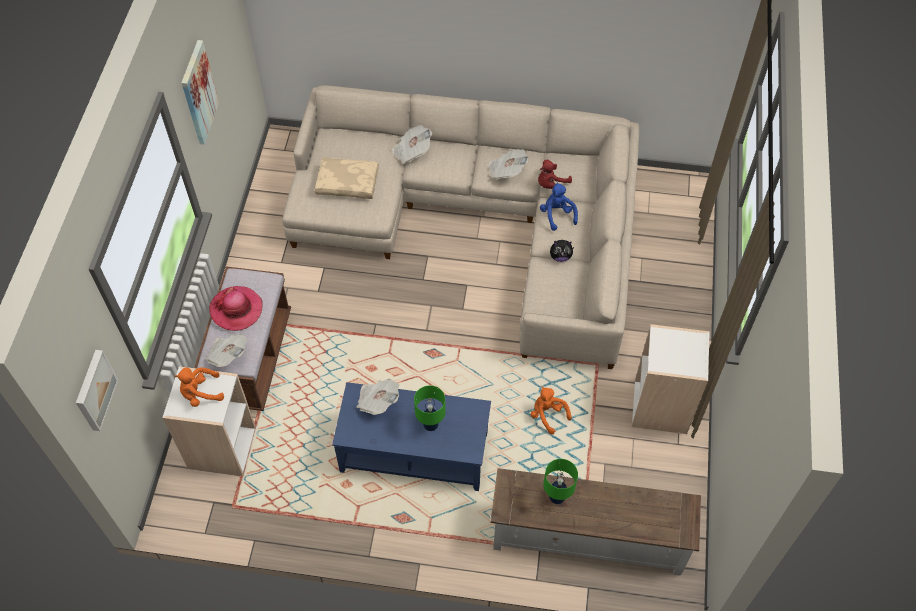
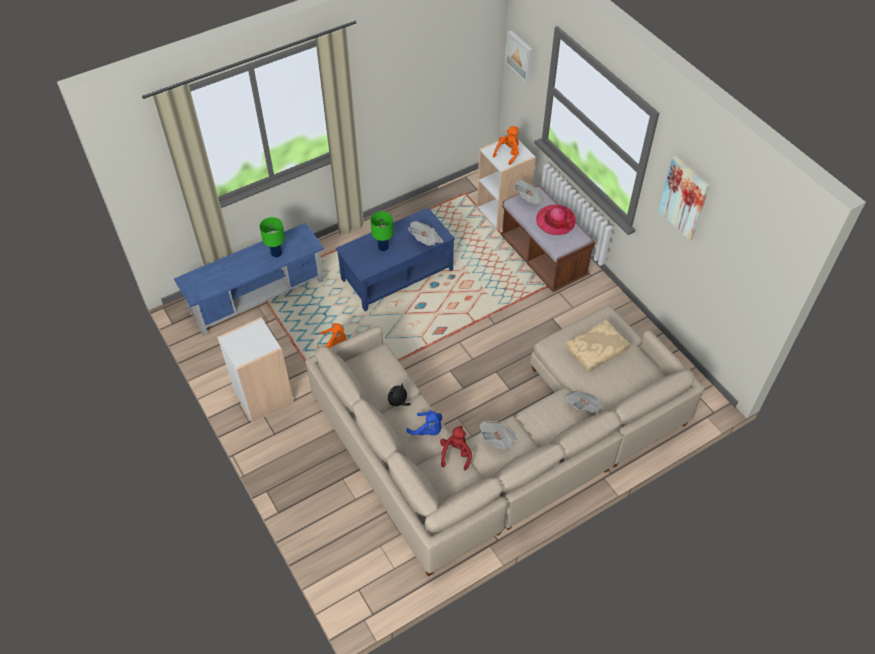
camera: 140 degrees right, 5 degrees down
(588, 536) = (258, 297): brown tv stand -> blue tv stand

